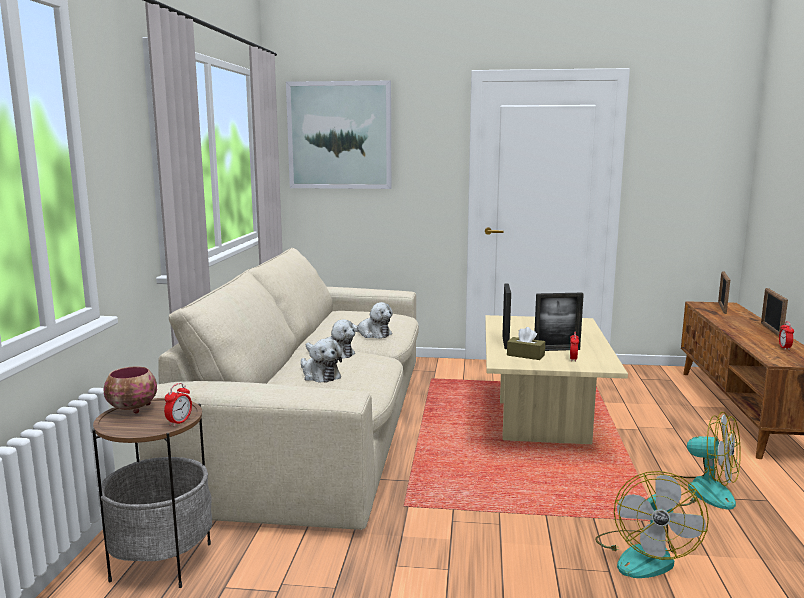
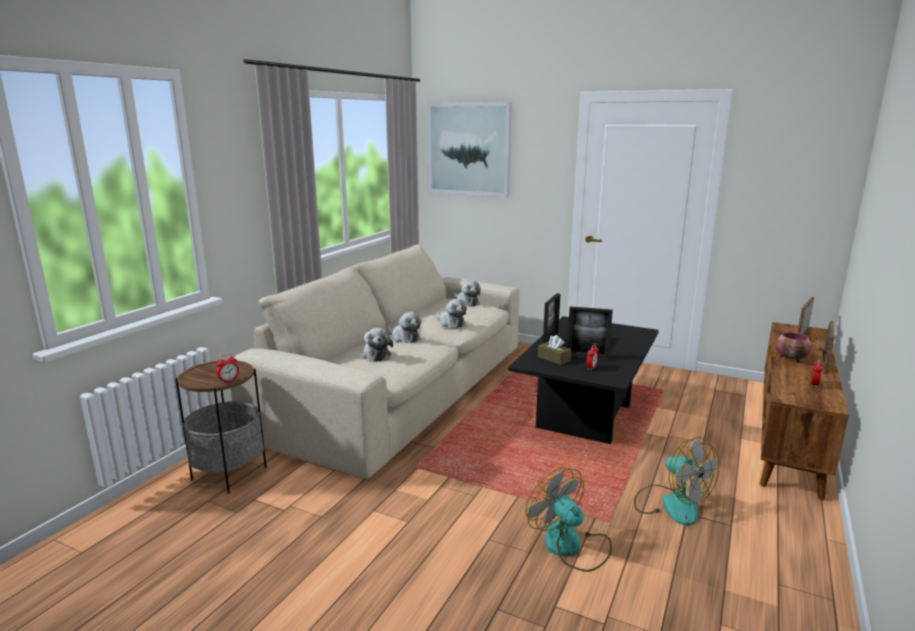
camera: 20 degrees right, 5 degrees up
(133, 409) = (211, 366): bowl -> bowl (791, 359)
(365, 312) = (466, 303): none -> plush toy
(542, 421) = (584, 416): beige coffee table -> black coffee table
(644, 555) = (570, 546): fan -> fan turned 105 degrees clockwise

